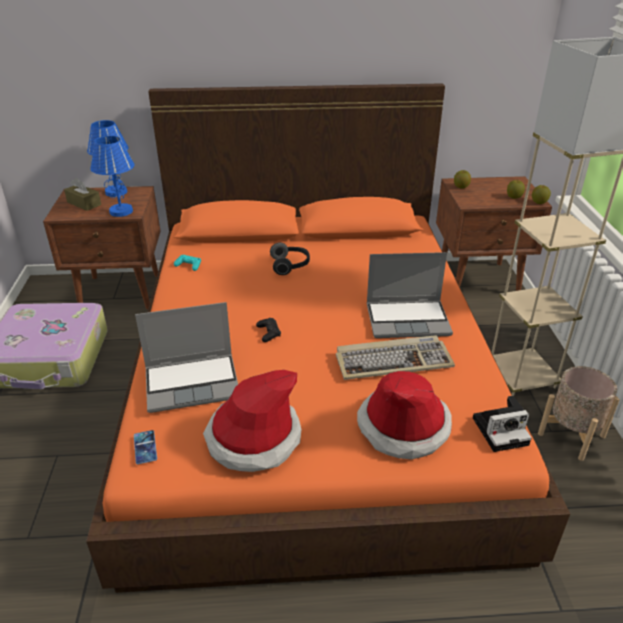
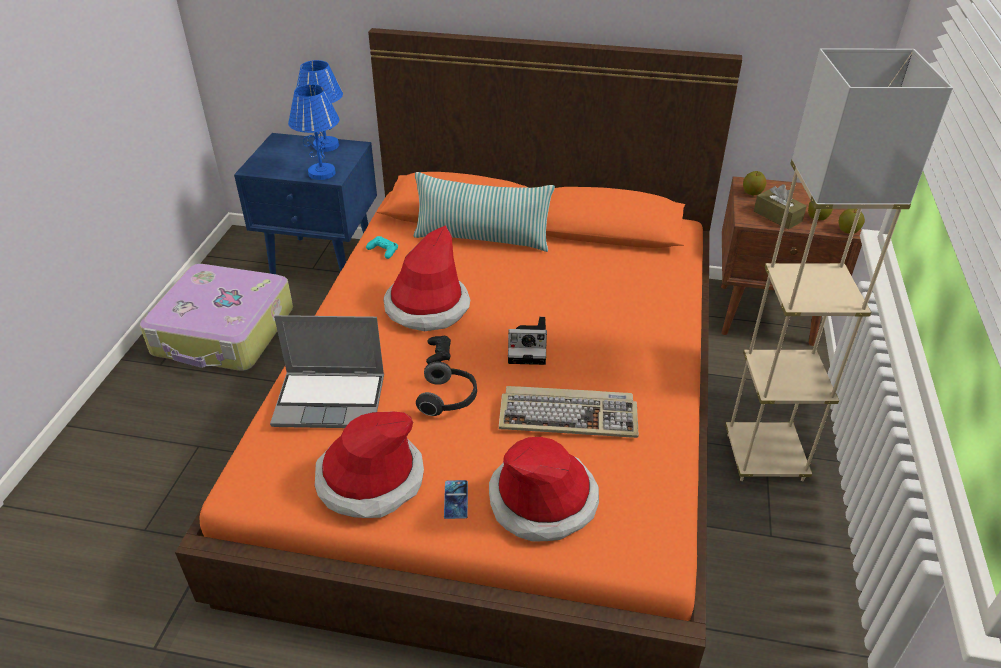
camera: 15 degrees right, 5 degrees up
(84, 203) = (285, 156): brown tissue box -> brown tissue box (777, 216)
(121, 292) = (324, 262): brown nightstand -> blue nightstand
(145, 447) = (256, 465): phone -> phone (456, 499)
(244, 301) = (427, 307): none -> hat
(266, 247) = (482, 239): none -> pillow
(290, 266) = (500, 269): headphones -> headphones (448, 399)
(408, 319) = (611, 365): laptop -> none
(501, 430) = (658, 529): camera -> camera (529, 348)
(571, 435) = (794, 546): beige planter -> none

